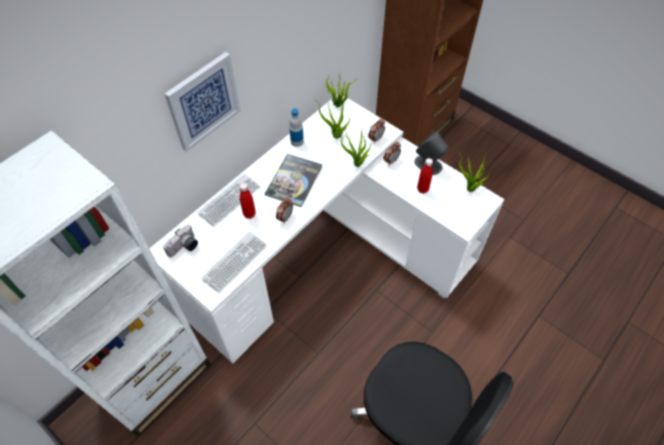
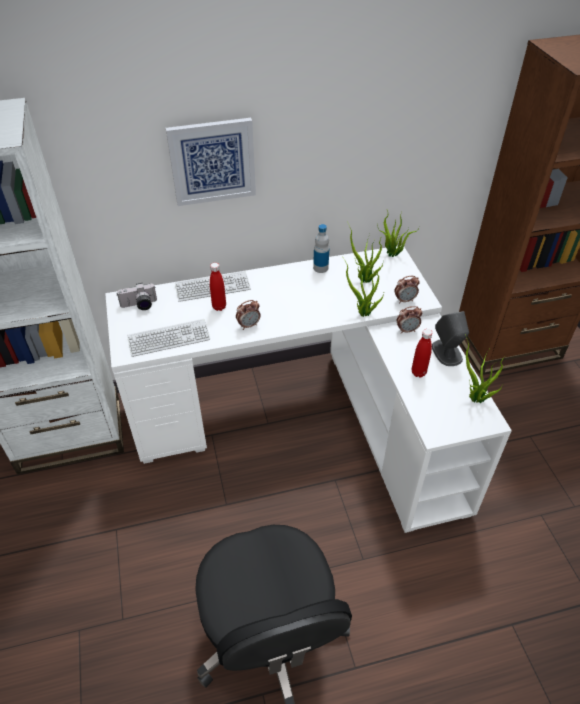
camera: 35 degrees right, 10 degrees down
(294, 180) = (286, 299): book -> none

